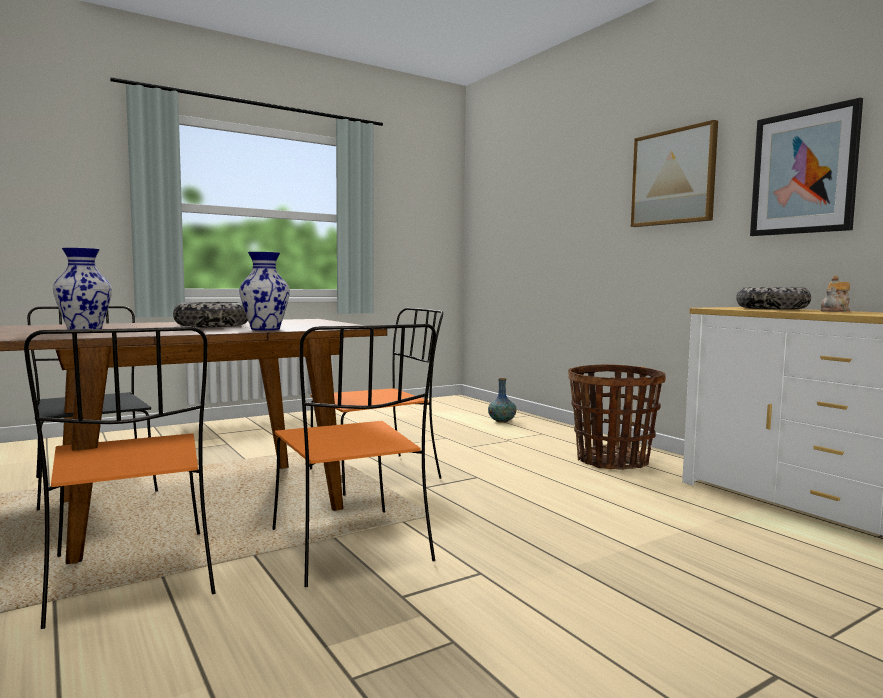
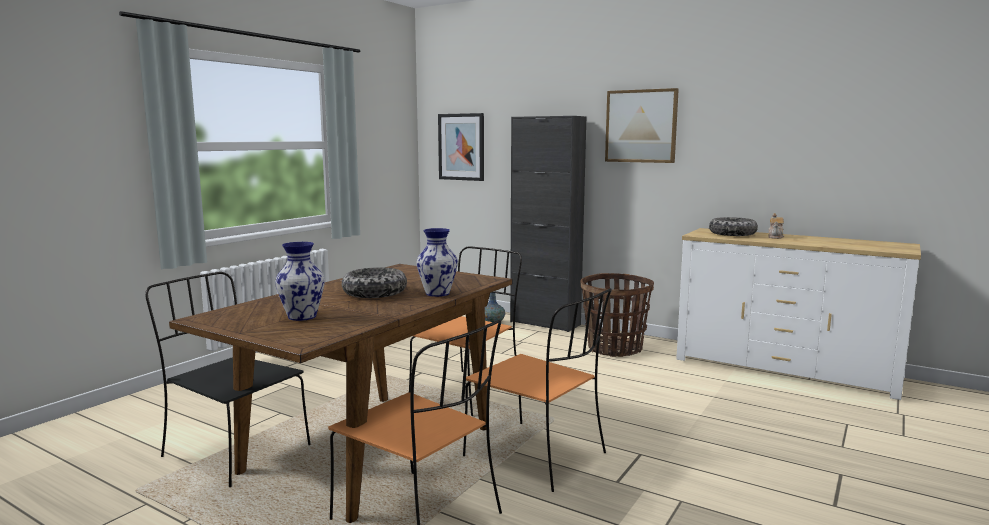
camera: 25 degrees left, 5 degrees up
(561, 428) = (545, 323): none -> black cabinet
(803, 172) = (744, 136): picture -> picture (461, 147)

